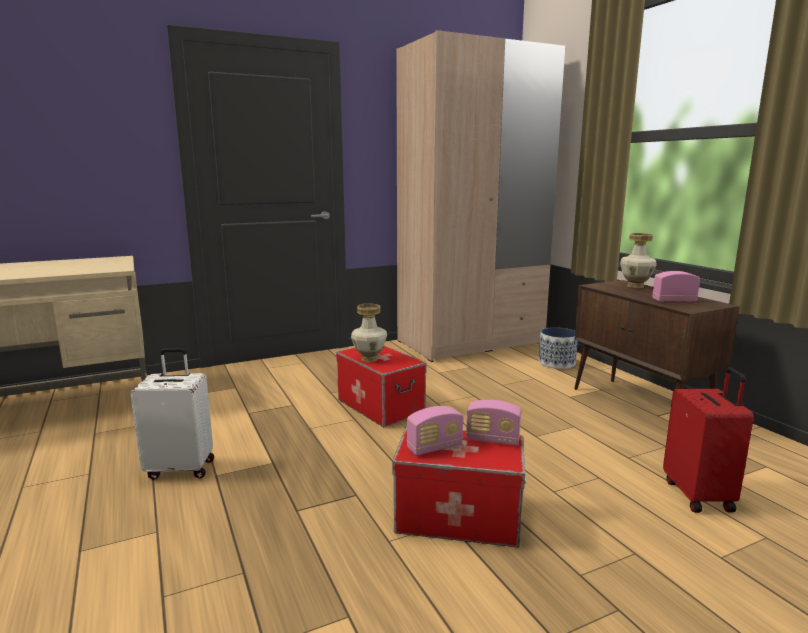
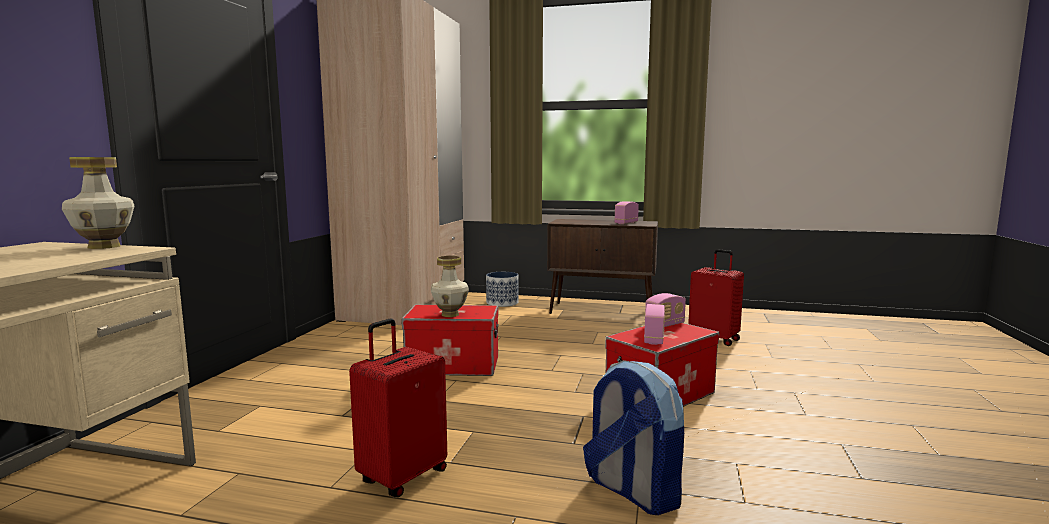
camera: 50 degrees left, 5 degrees down
(181, 468) = (402, 476): white suitcase -> red suitcase
(234, 570) = (632, 491): none -> backpack
(636, 286) = (579, 220): vase -> vase (105, 246)

